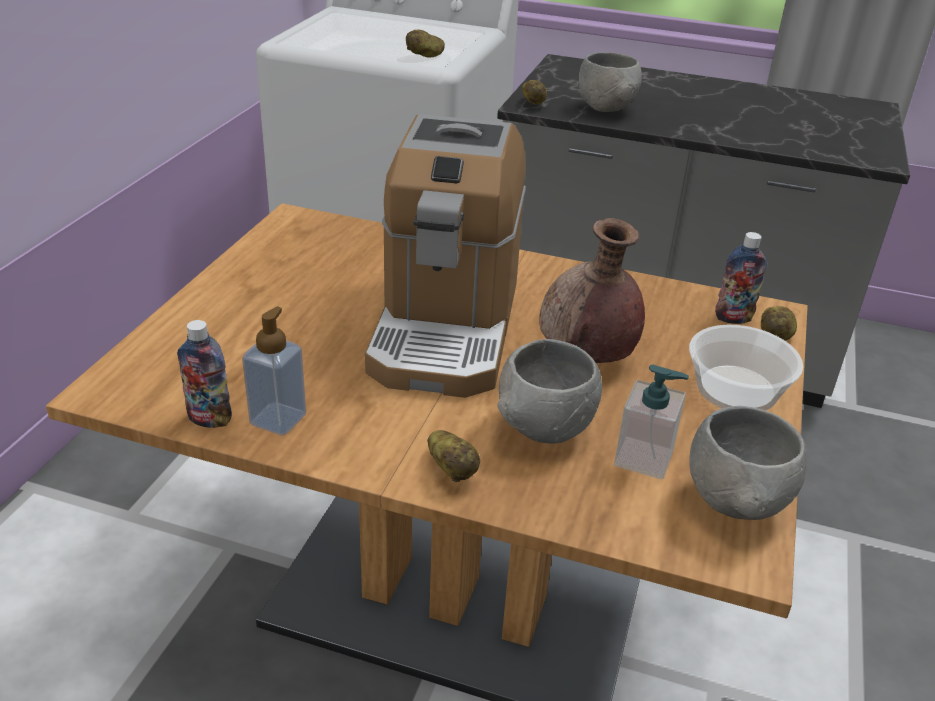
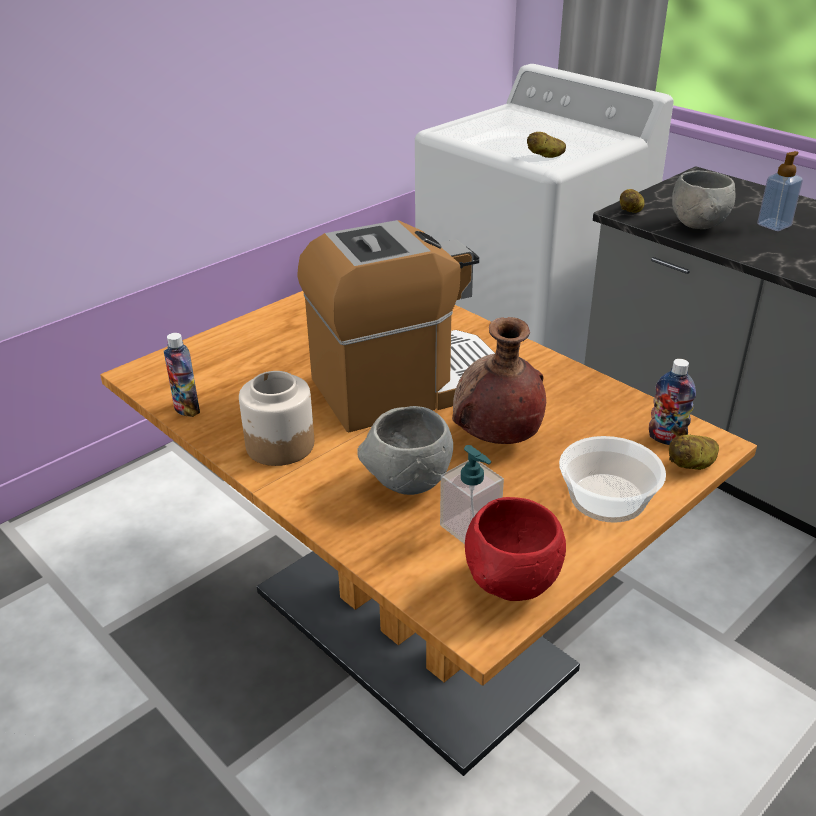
camera: 30 degrees right, 0 degrees up
(278, 419) = (229, 422): soap dispenser -> soap dispenser (774, 225)
(364, 429) = (279, 445): none -> jar
(446, 327) = (406, 386): coffee machine -> coffee machine turned 150 degrees counterclockwise
(452, 469) = (315, 491): potato -> none
(734, 506) = (510, 586): grey bowl -> red bowl

